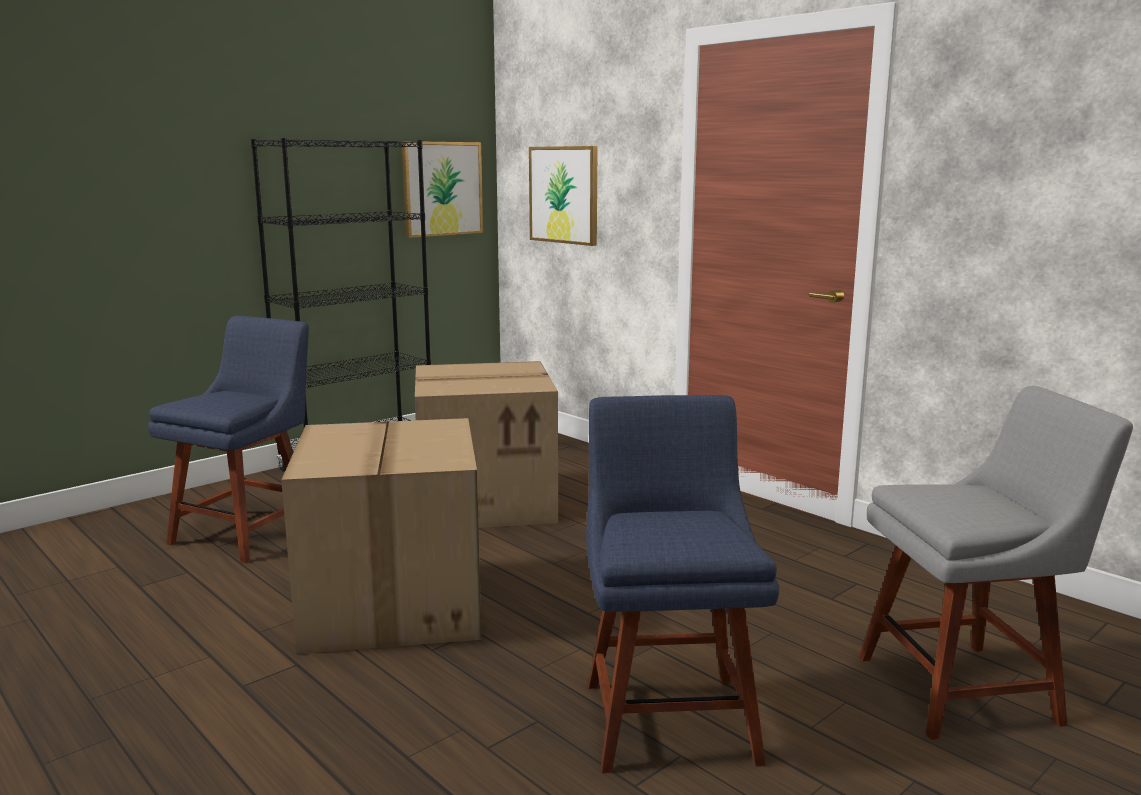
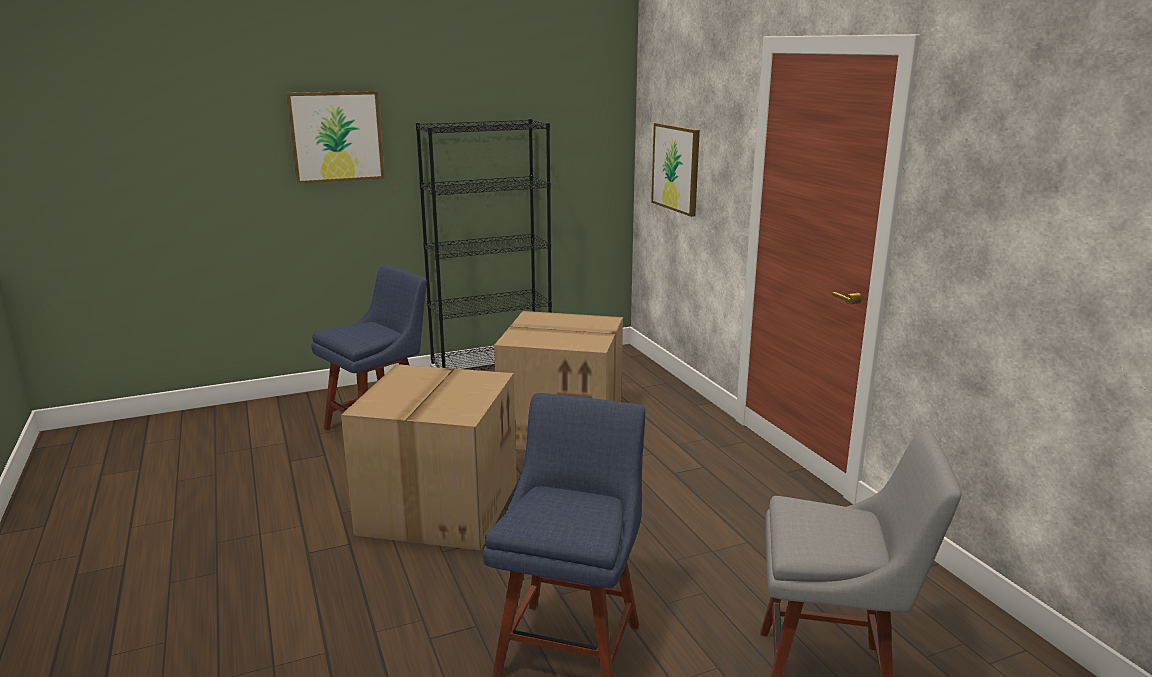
camera: 20 degrees right, 5 degrees up
(442, 189) = (582, 155): picture -> picture (336, 136)

